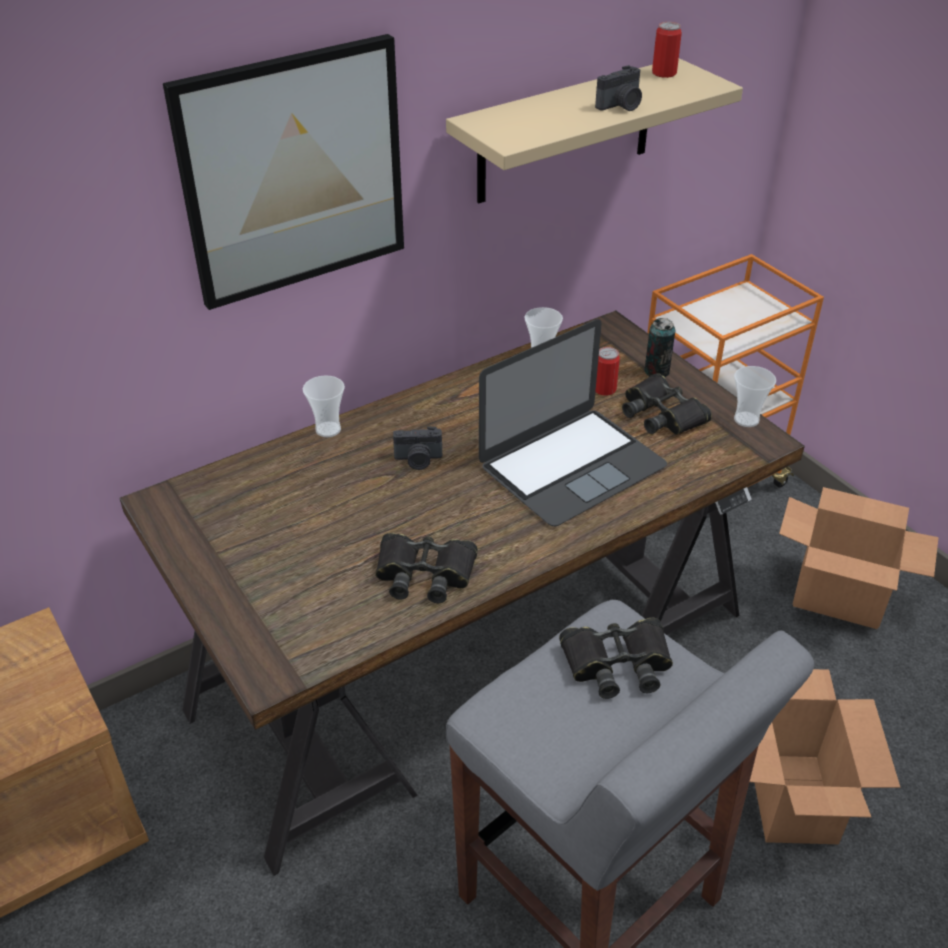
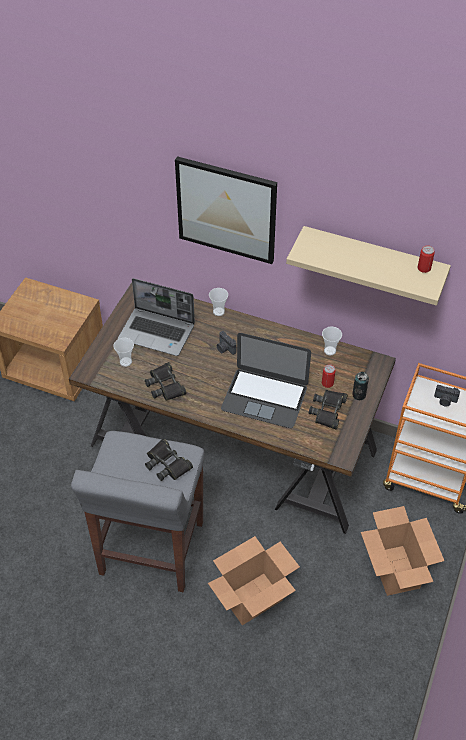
camera: 55 degrees right, 10 degrees up
(286, 523) = (158, 332): none -> laptop
(621, 106) = (371, 270): camera -> camera (445, 400)
(746, 419) = (352, 442): cup -> cup (125, 362)

